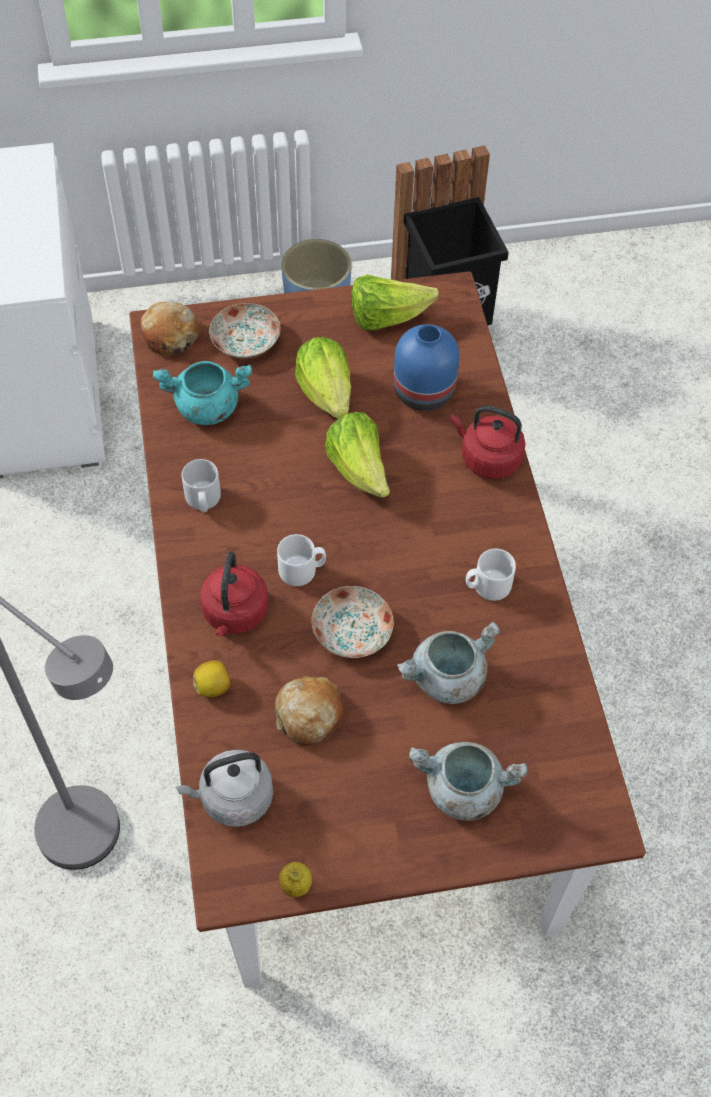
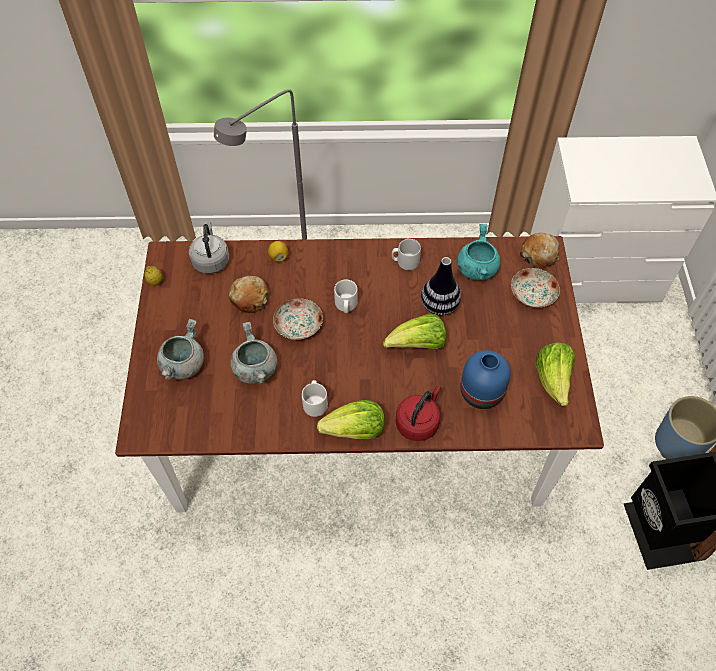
camera: 100 degrees right, 0 degrees up
(235, 614) = (322, 270): red kettle -> none
(283, 449) = (439, 305): none -> vase
(326, 393) = (484, 334): lettuce -> lettuce (355, 430)

